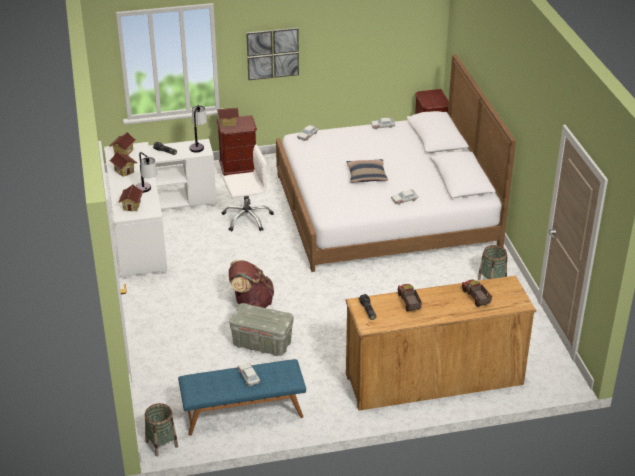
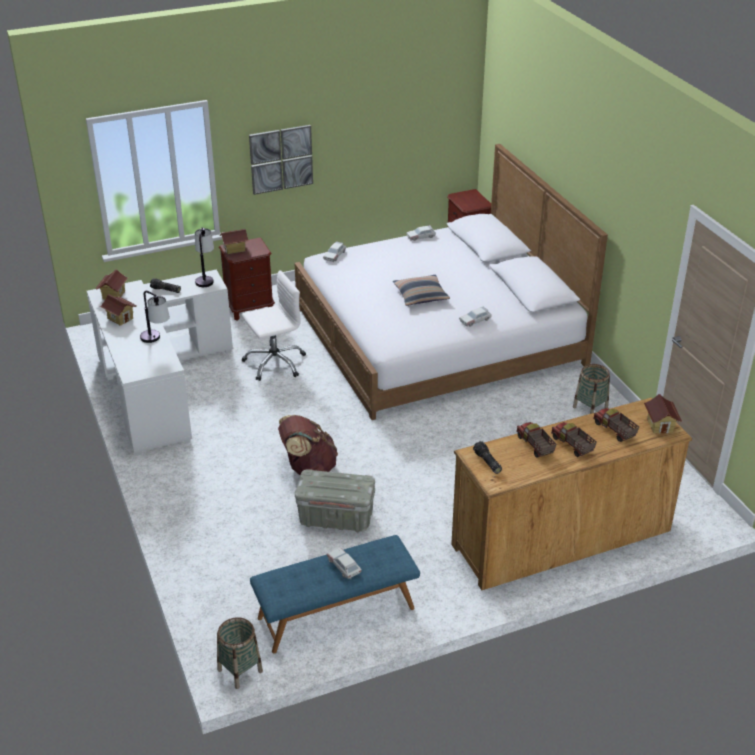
camera: 10 degrees left, 0 degrees up
(132, 206) = (141, 361): toy house -> toy house (660, 425)
(438, 305) = (572, 445): none -> toy truck

